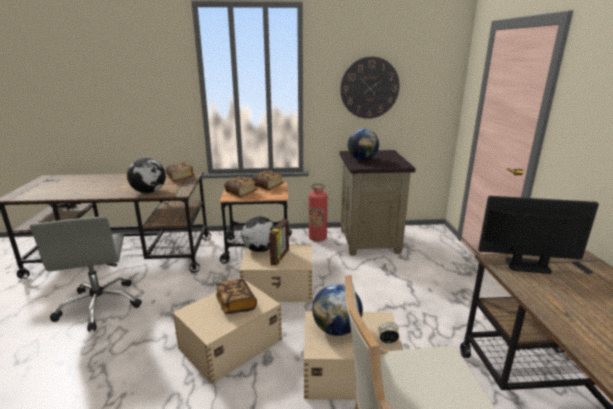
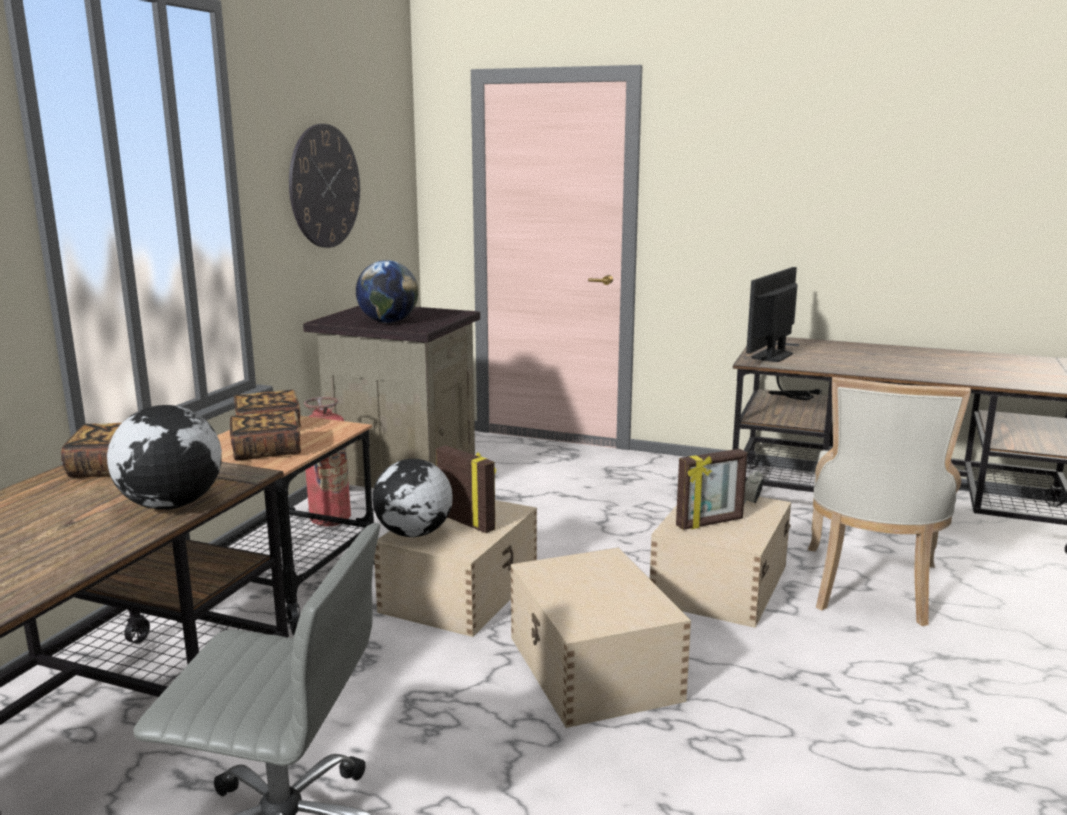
camera: 65 degrees left, 5 degrees down
(236, 304) = (590, 581): book -> none
(336, 329) = (710, 523): globe -> picture frame

